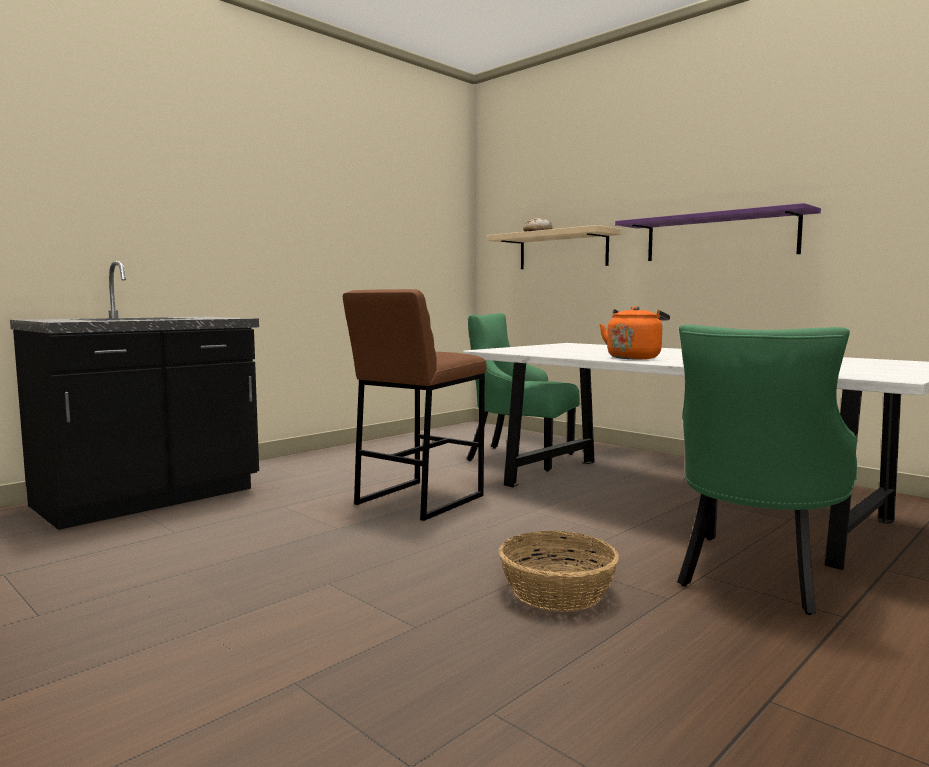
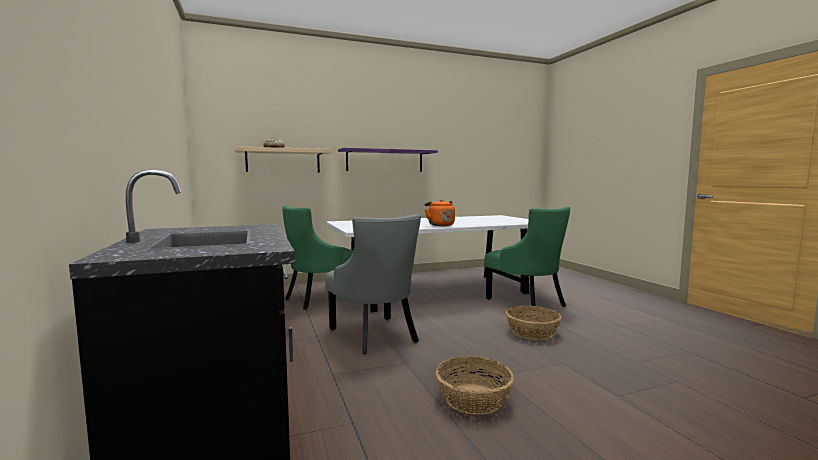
camera: 65 degrees left, 0 degrees up
(245, 575) = (473, 399): none -> basket
(418, 500) = (373, 335): brown stool -> grey chair

